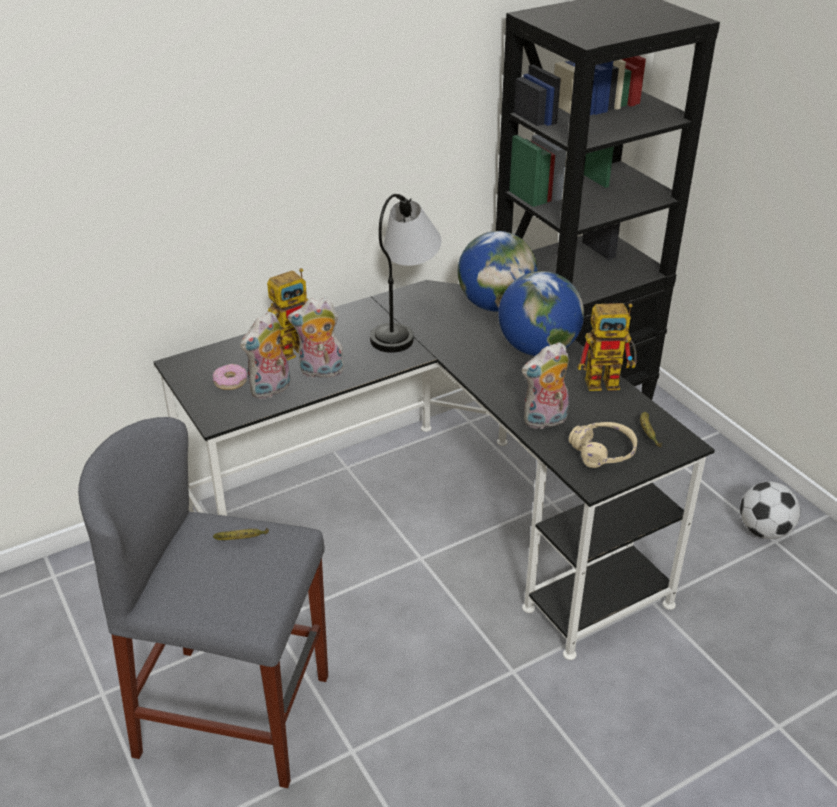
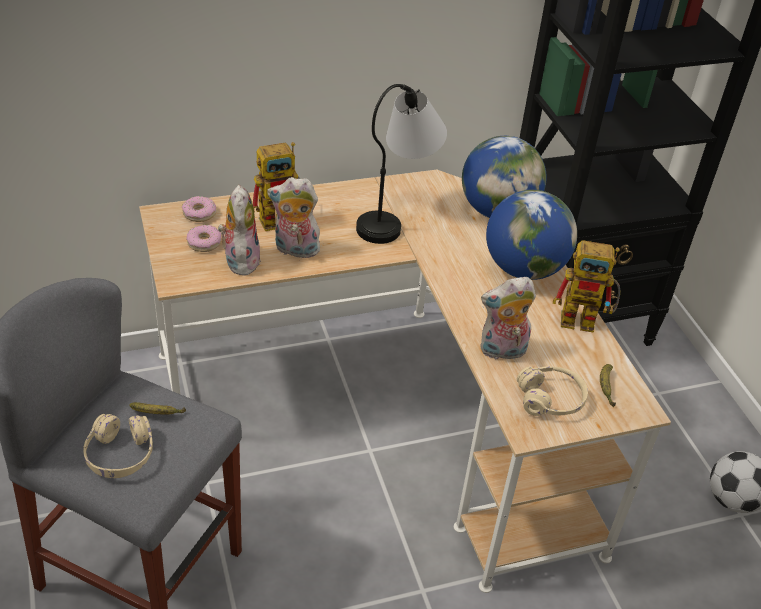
camera: 10 degrees right, 5 degrees up
(215, 357) = (199, 213): none -> donut
(220, 582) = (120, 454): none -> beige headphones
(271, 390) = (240, 260): plush toy -> plush toy turned 120 degrees clockwise
(432, 519) = (394, 411): black desk -> beige desk

